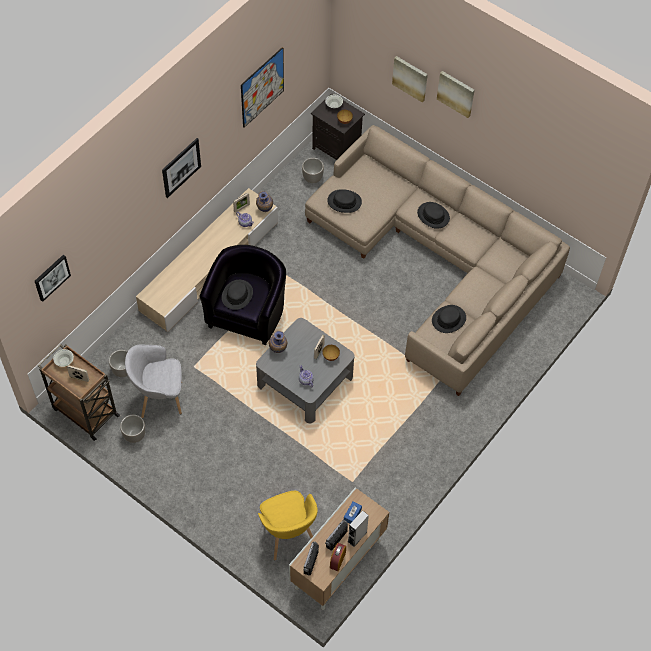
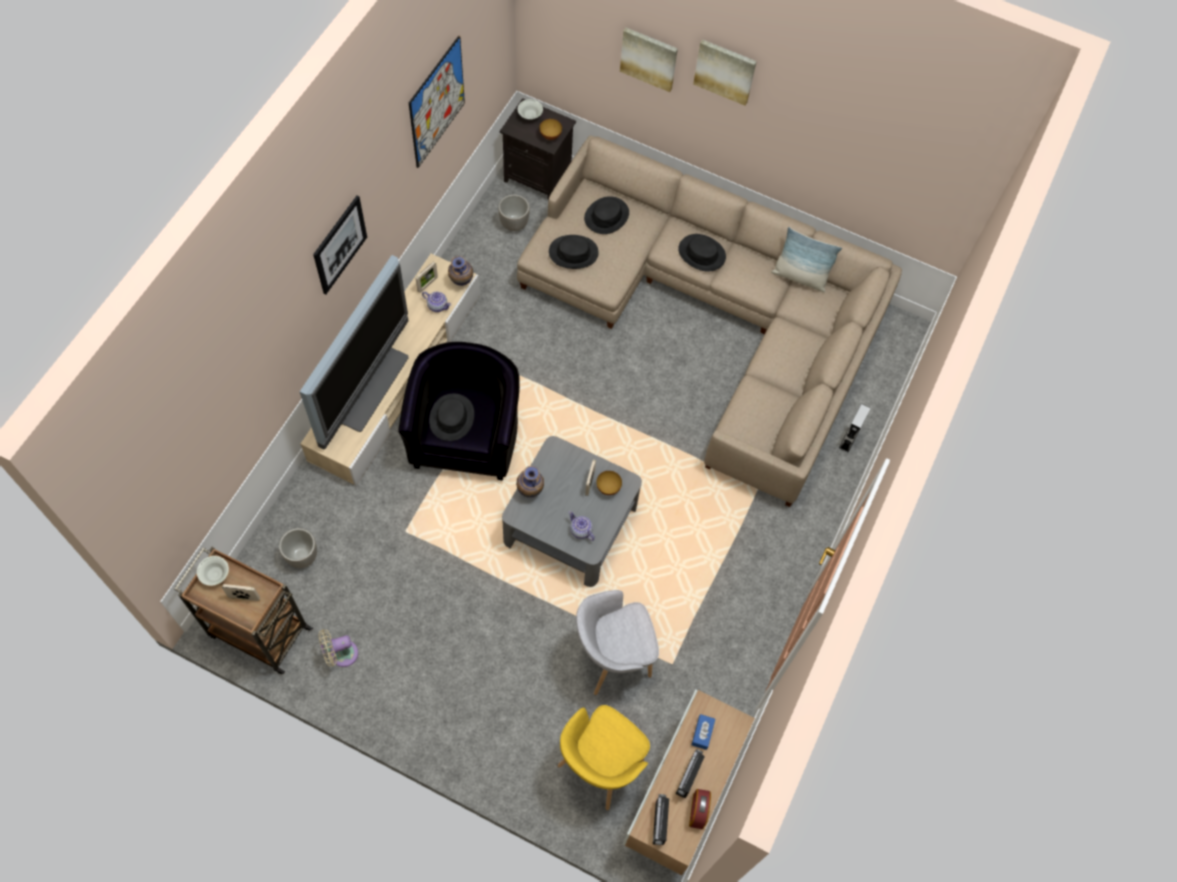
camera: 15 degrees left, 5 degrees up
(51, 277) = (171, 458): picture -> none
(135, 435) = (341, 654): planter -> beige fan
(159, 398) = (365, 589): grey armchair -> grey armchair (611, 658)
(187, 266) = (367, 385): none -> television
(288, 536) = (599, 767): yellow armchair -> yellow armchair turned 75 degrees clockwise
(357, 537) = (718, 767): grey speaker -> grey speaker (848, 440)
(448, 319) = (759, 401): black hat -> black hat (606, 216)
(498, 242) = (800, 277): none -> pillow

